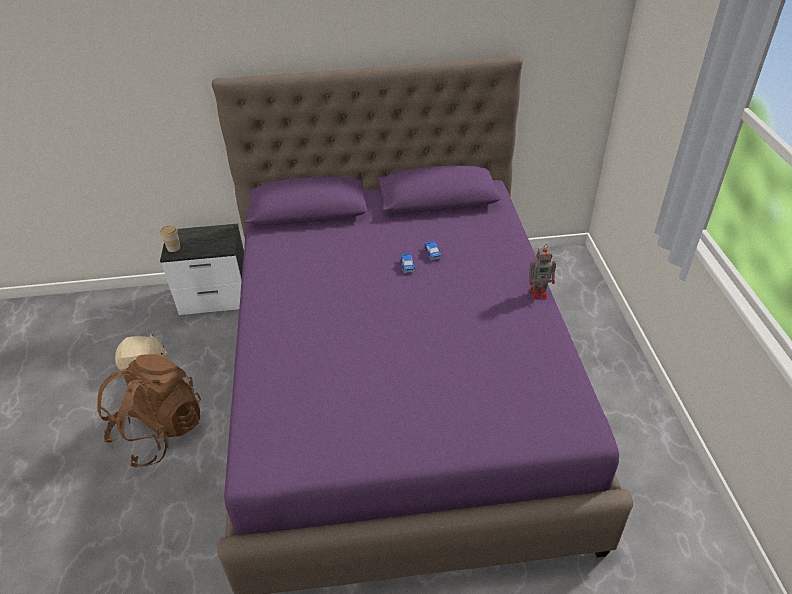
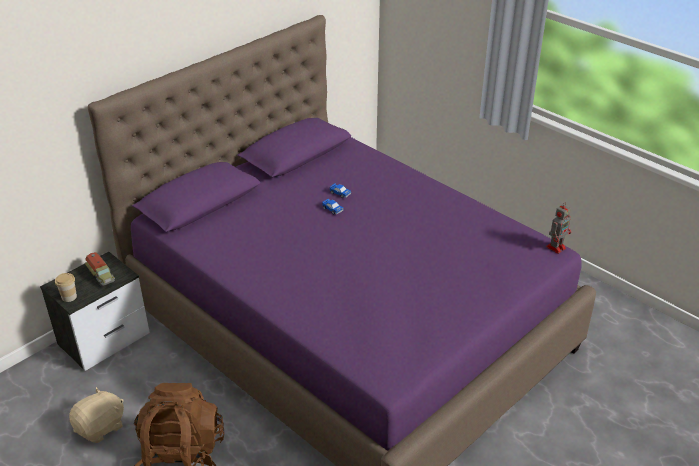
camera: 40 degrees left, 5 degrees down
(211, 241) = (101, 275): none -> toy truck
(539, 292) = (441, 187): toy robot -> toy robot (556, 247)

